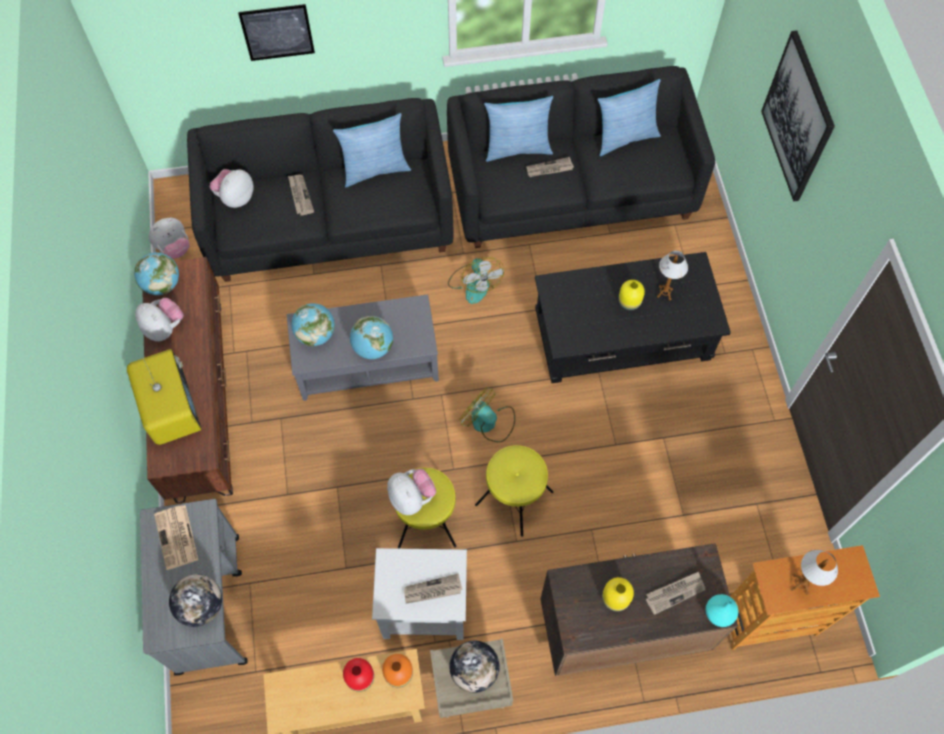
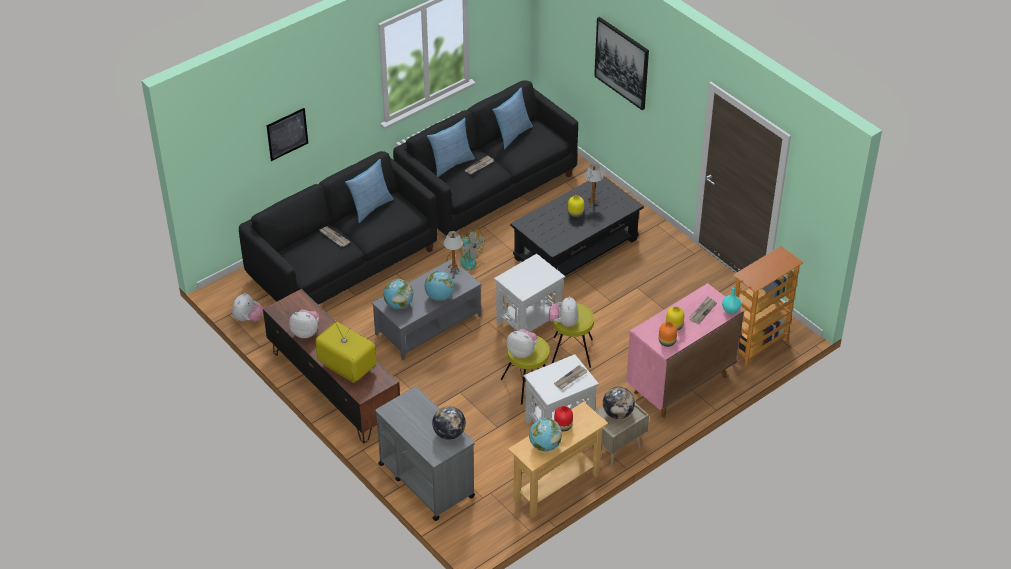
camera: 30 degrees left, 20 degrees down
(162, 284) = (285, 312): globe -> globe (544, 445)
(177, 538) = (408, 412): newspaper -> none
(235, 198) = (291, 255): plush toy -> plush toy (563, 322)
(399, 674) = (583, 415): orange vase -> orange vase (667, 342)
(489, 422) = (528, 323): fan -> white side table
(620, 630) = (679, 385): brown cabinet -> pink cabinet
(800, 584) = (762, 273): table lamp -> table lamp (453, 269)

